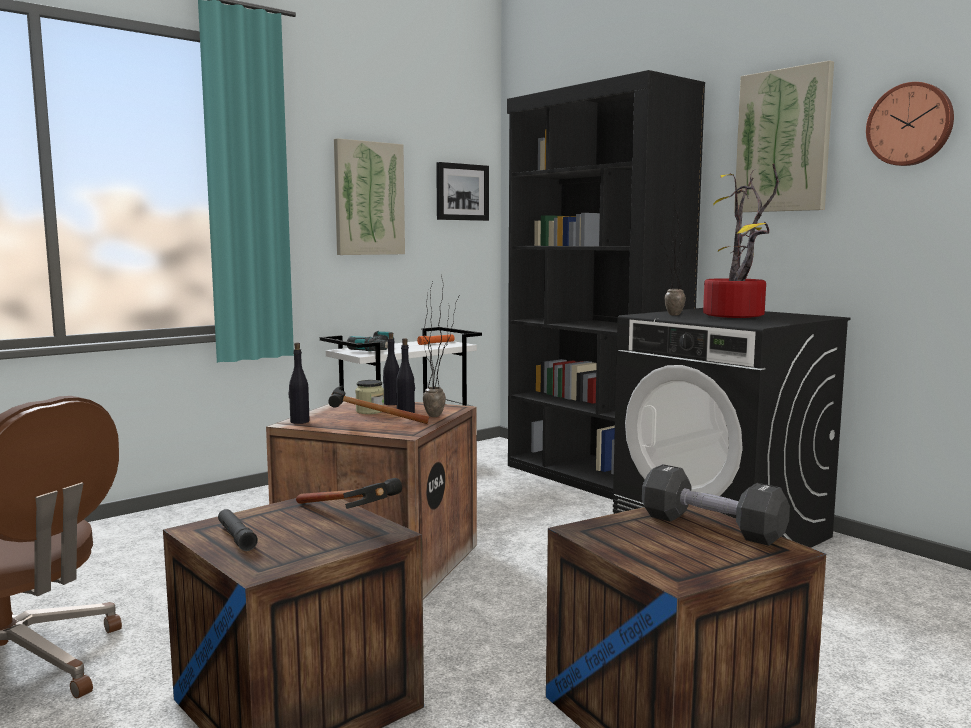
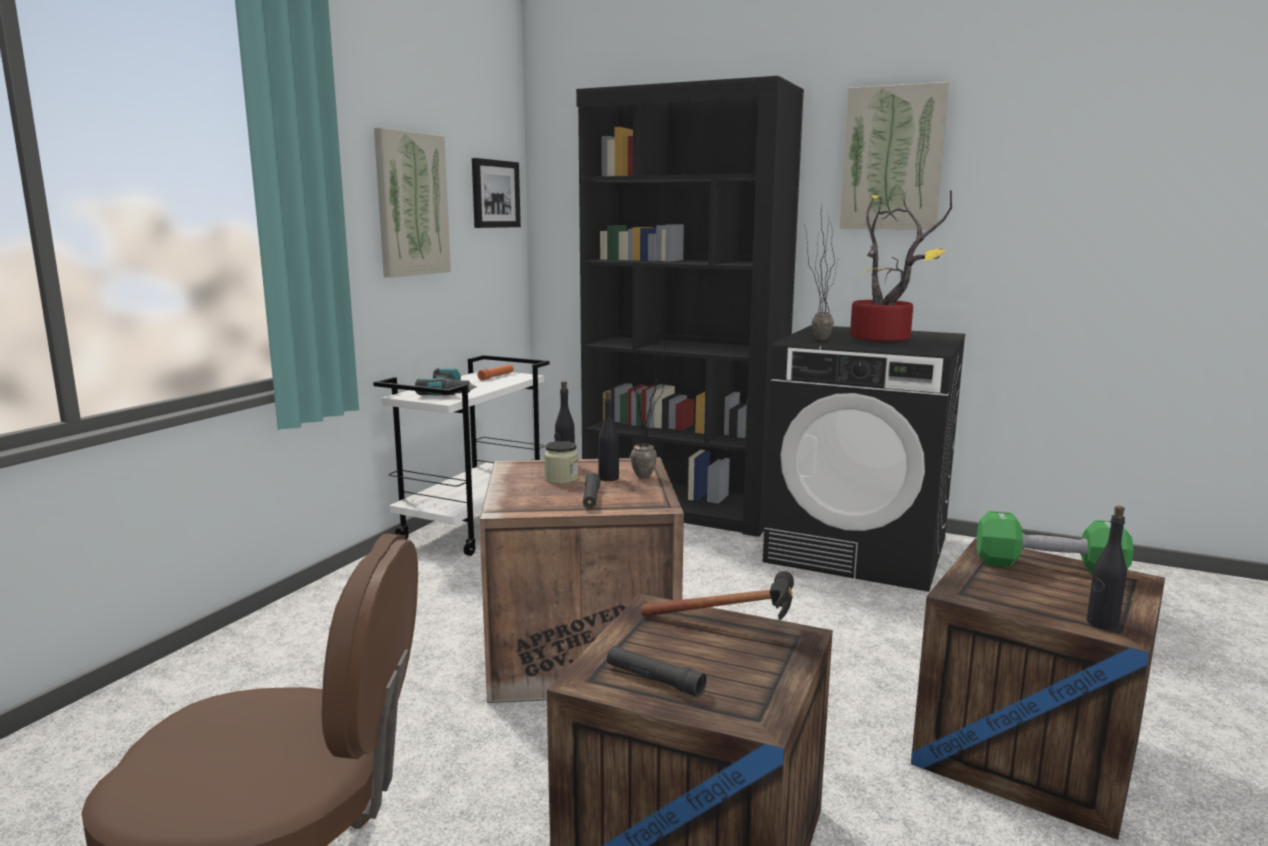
camera: 25 degrees left, 5 degrees up
(299, 421) = (508, 506): black bottle -> black bottle (1101, 623)
(366, 424) = (591, 498): hammer -> black flashlight
(711, 527) = (1048, 567): black dumbbell -> green dumbbell
(910, 124) = (1025, 152): wall clock -> none

